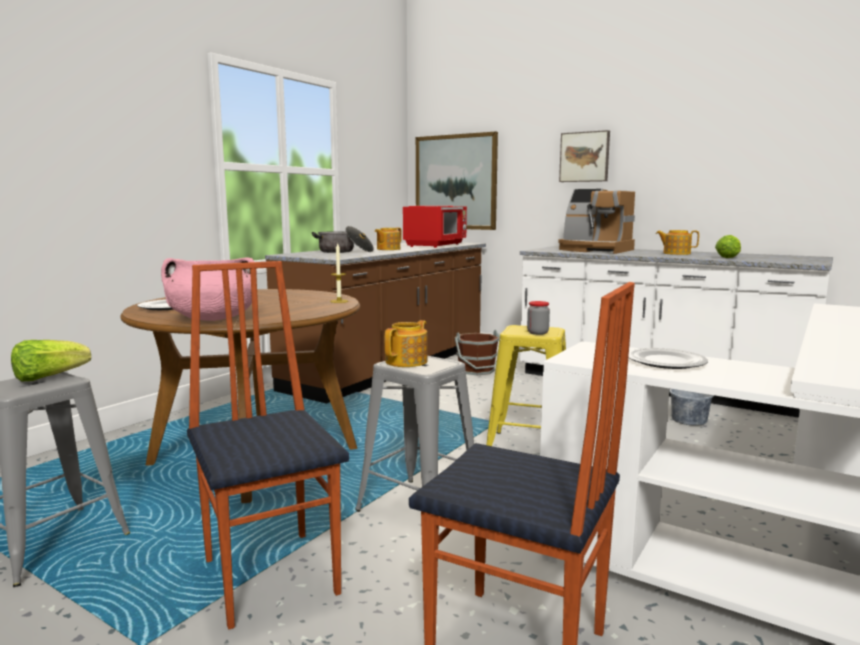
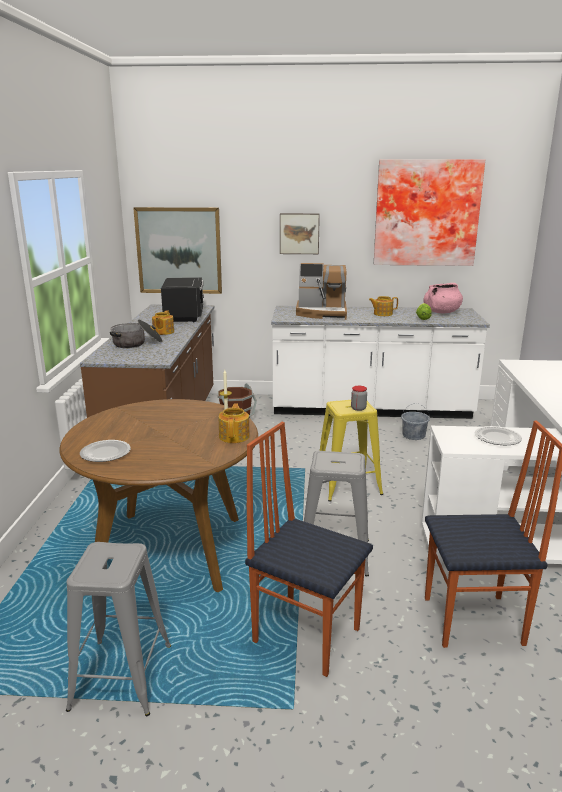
camera: 30 degrees left, 10 degrees up
(49, 377) = (108, 552): lettuce -> none
(212, 319) = (183, 462): pink cooking pot -> pink cooking pot (441, 312)
(407, 361) = (329, 461): teapot -> teapot (234, 436)
(436, 245) = (185, 316): red microwave -> black microwave
(757, 120) = (426, 213): none -> picture

